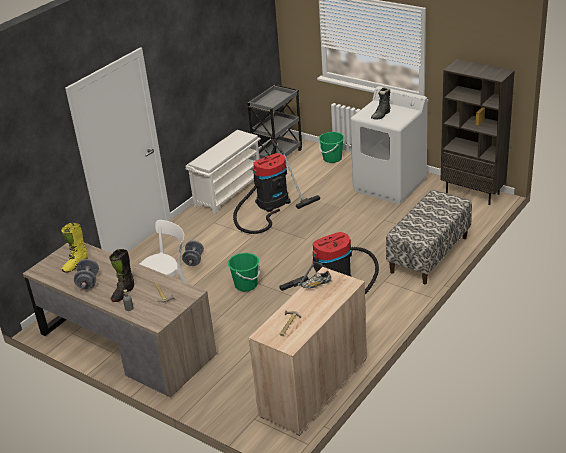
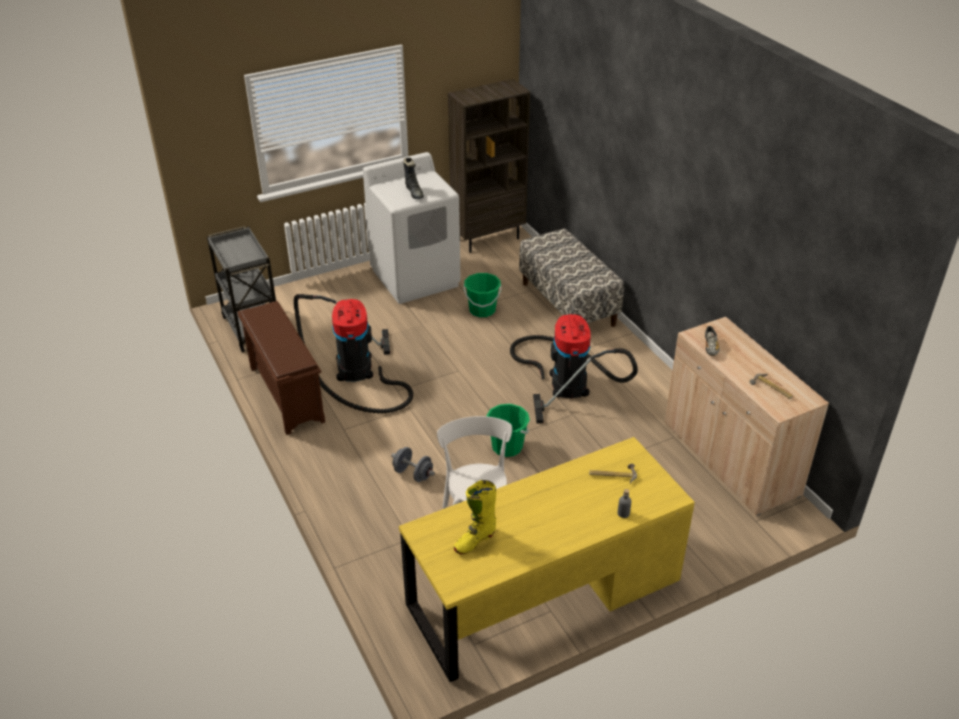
camera: 65 degrees left, 5 degrees up
(75, 265) = (475, 540): yellow boot -> yellow boot turned 75 degrees clockwise
(88, 282) = (531, 537): grey dumbbell -> none
(123, 293) = (585, 510): black boot -> none
(126, 344) = (543, 592): brown desk -> yellow desk
(228, 191) = (285, 393): white shoe rack -> brown shoe rack
(332, 158) = (312, 293): green bucket -> green bucket (482, 310)

